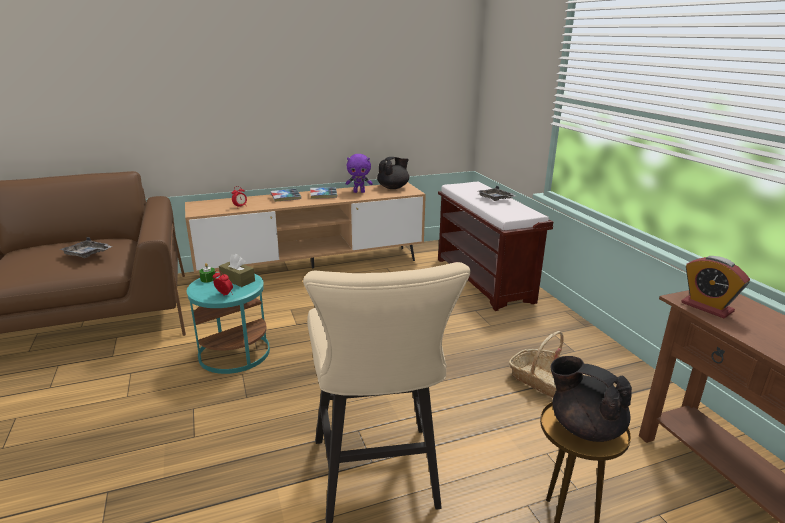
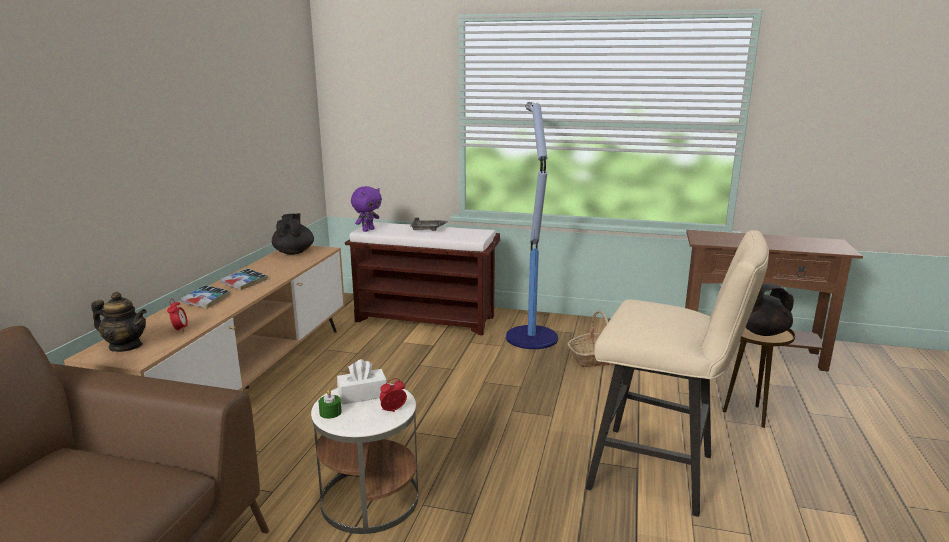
camera: 55 degrees left, 5 degrees down
(87, 254) = (100, 484): grey tray -> none
(209, 205) = (126, 346): none -> teapot
(234, 353) = (369, 499): turquoise side table -> white side table
(237, 280) = (362, 395): brown tissue box -> white tissue box
(359, 192) = (272, 267): purple plush toy -> purple plush toy (368, 230)
(529, 332) = (531, 336): none -> floor lamp
(707, 307) = (715, 241): alarm clock -> none

